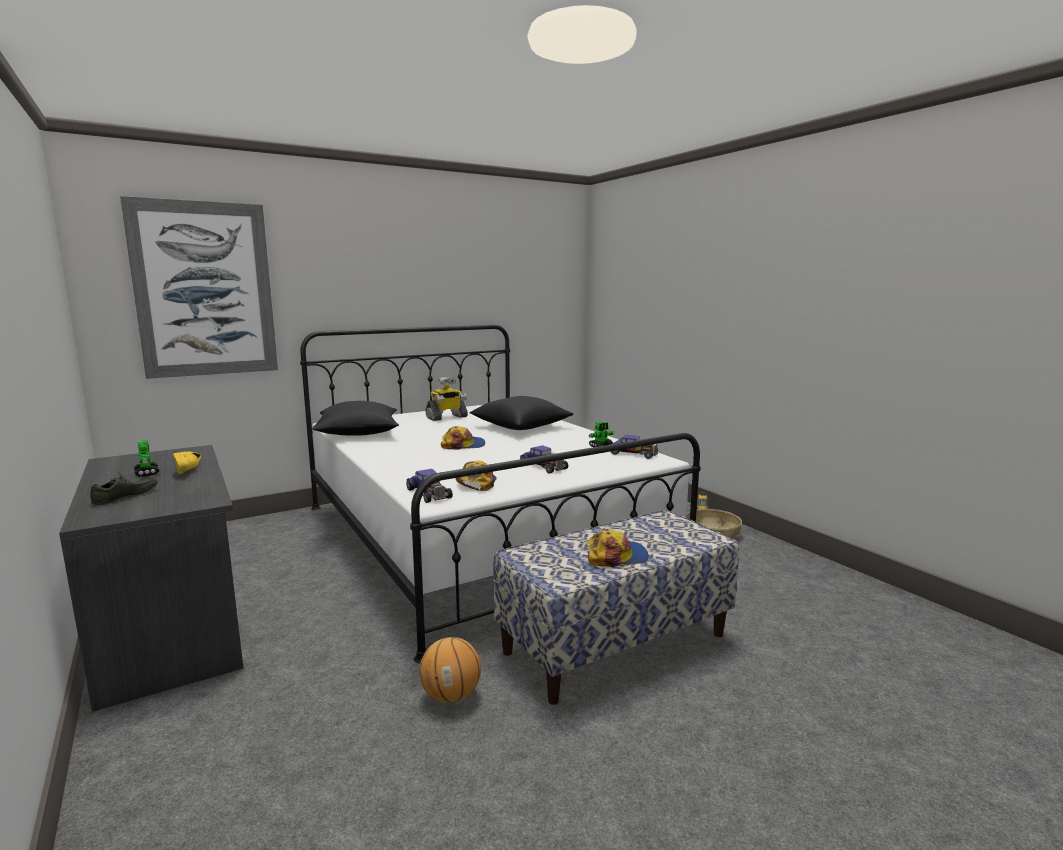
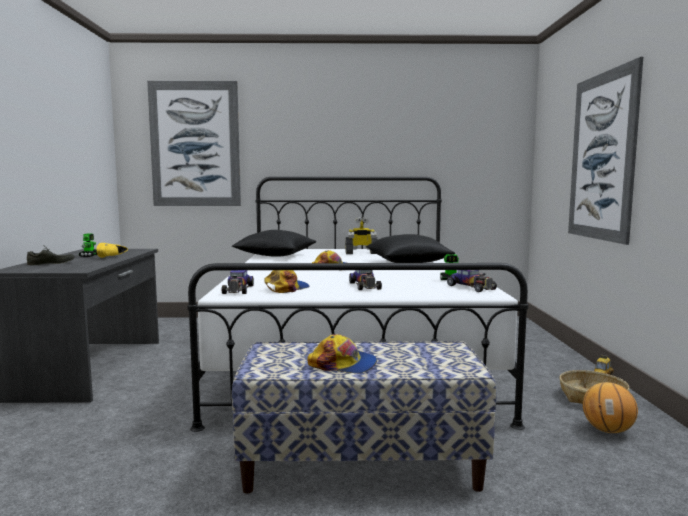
camera: 30 degrees right, 5 degrees down
(451, 696) = (181, 459): basketball -> basketball (607, 430)
(686, 314) = (602, 156): none -> picture

